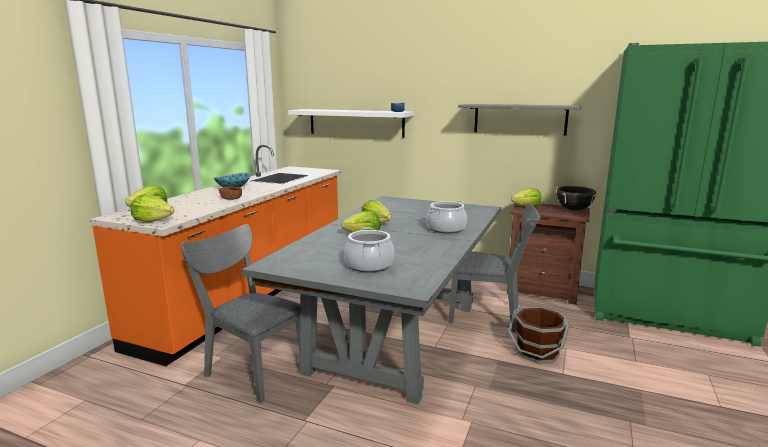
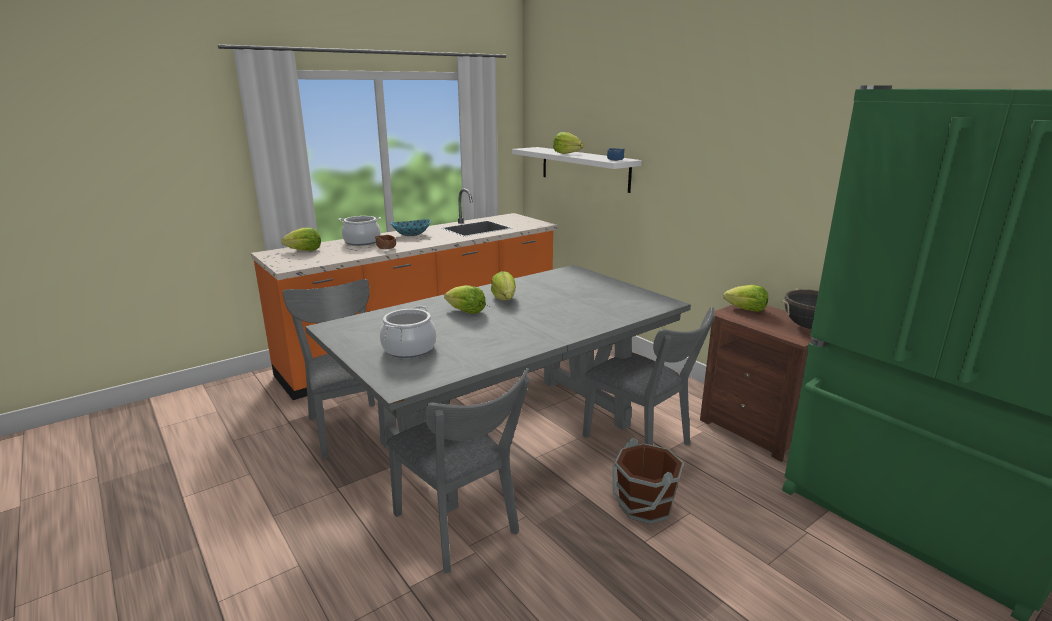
camera: 30 degrees right, 5 degrees up
(152, 221) = (286, 263): lettuce -> lettuce (567, 153)
(441, 411) = (460, 528): none -> grey chair
(446, 229) = (564, 322): cooking pot -> cooking pot (362, 242)
(520, 119) = (763, 183): grey shelf -> none

